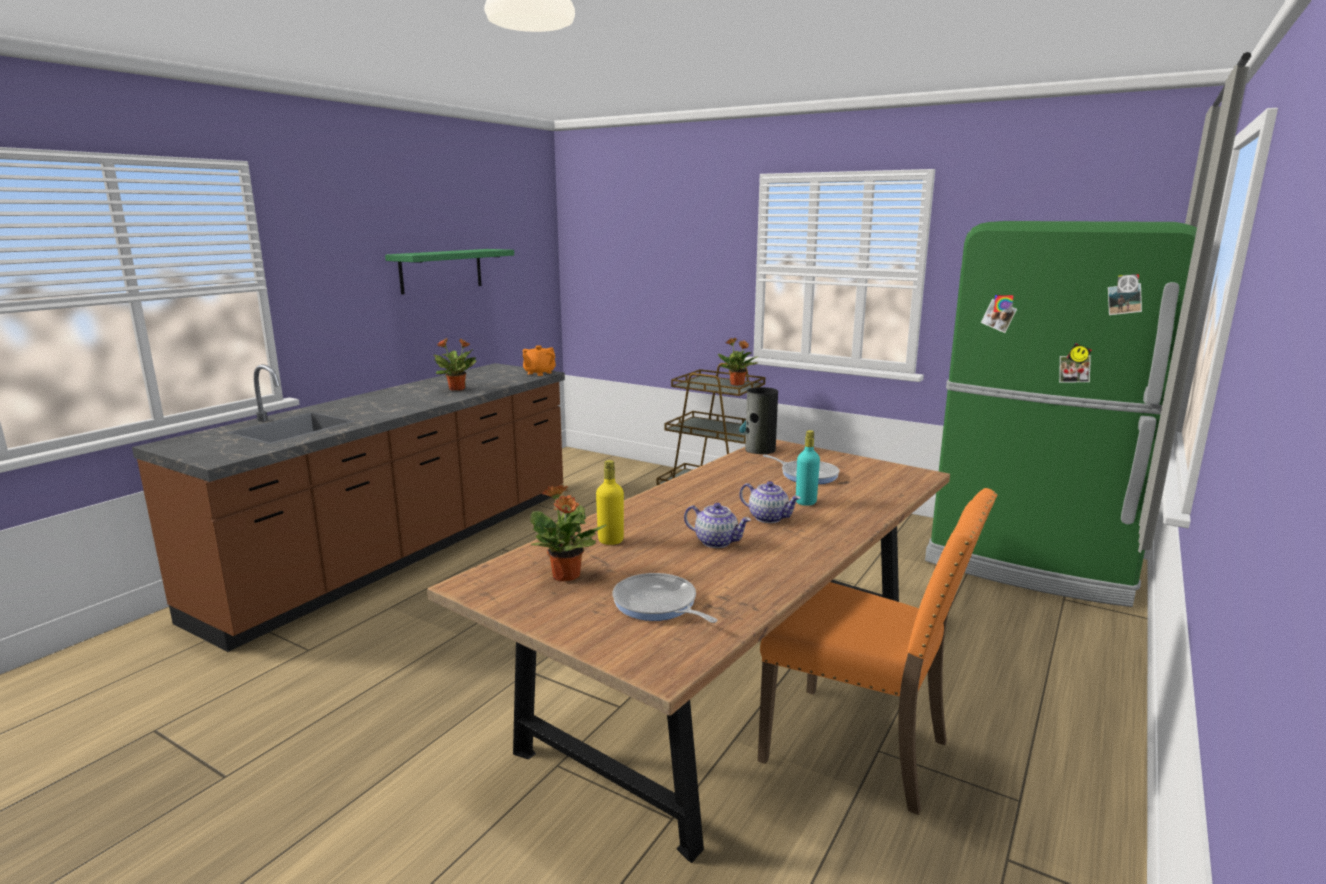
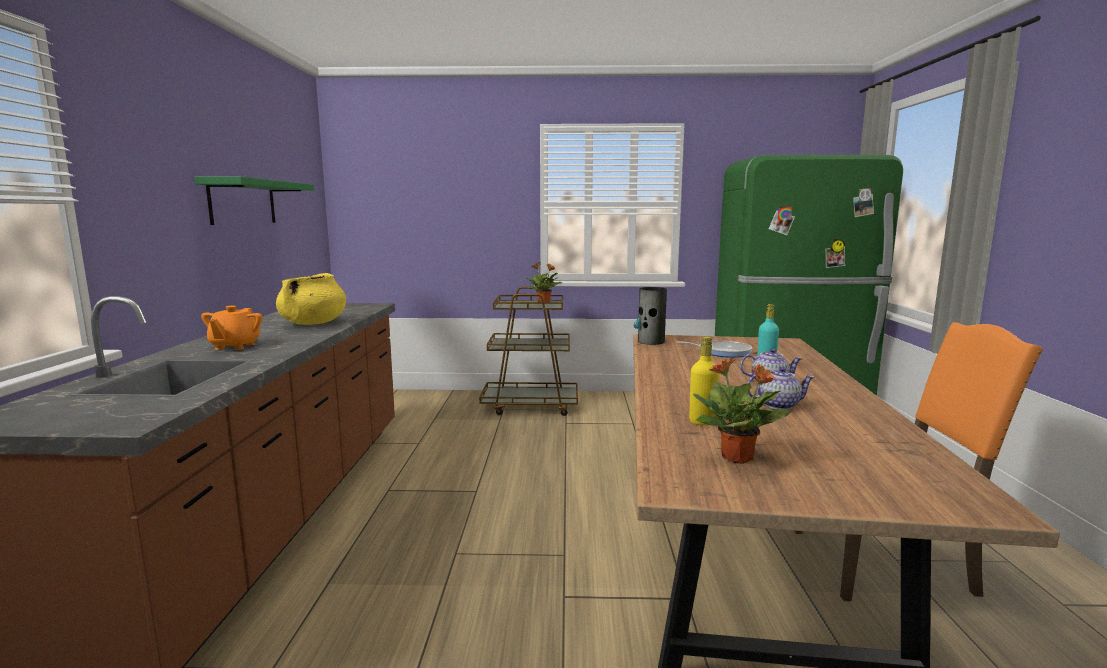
camera: 30 degrees left, 5 degrees down
(458, 389) = (313, 323): potted plant -> yellow cooking pot
(539, 373) = (371, 305): orange teapot -> orange teapot (235, 346)
(657, 605) = (858, 460): frying pan -> none

